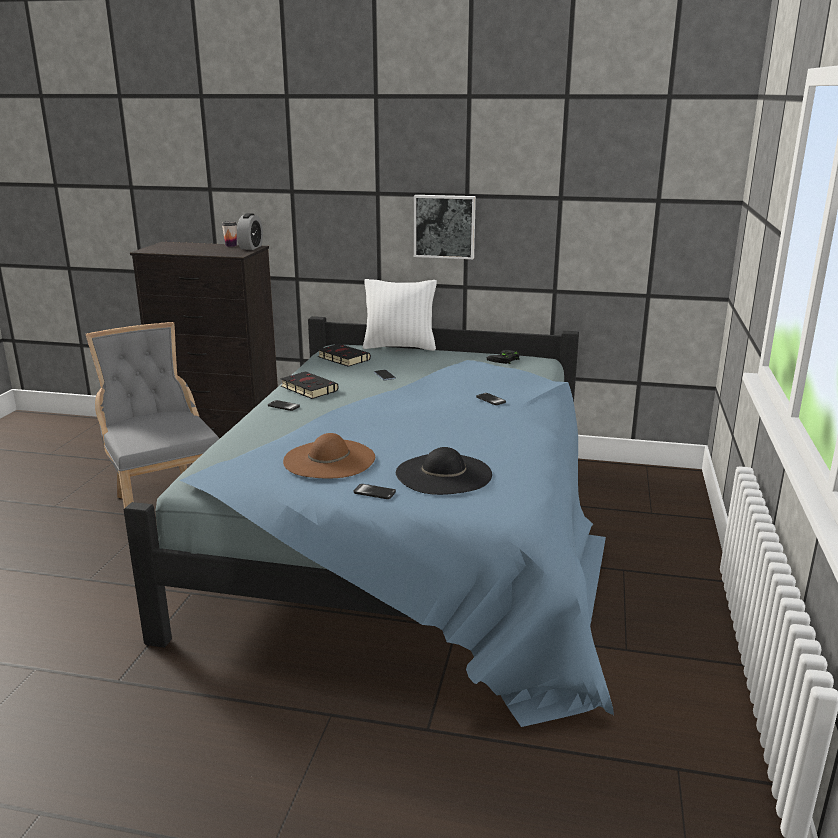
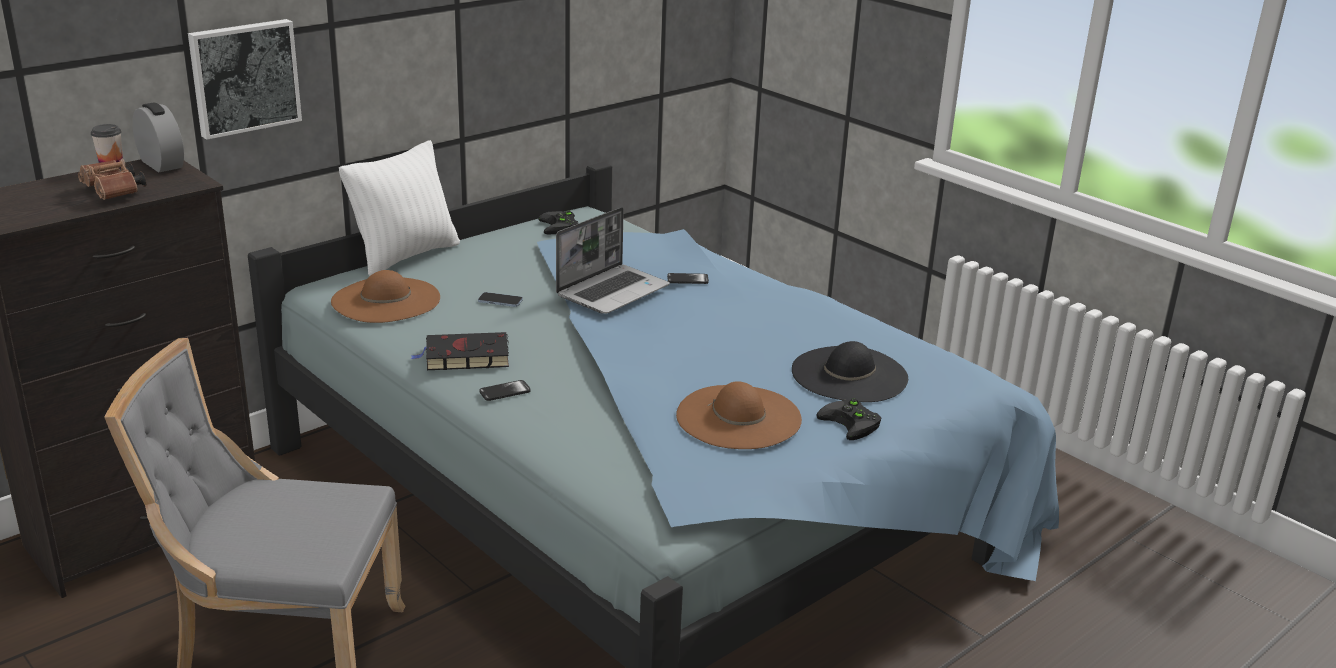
camera: 55 degrees left, 5 degrees up
(205, 251) = (114, 193): none -> brown binoculars
(342, 358) = (386, 300): black book -> brown hat
(374, 492) = (853, 423): phone -> black game controller
(437, 389) = (613, 291): none -> laptop
(444, 226) = (434, 58): picture -> picture (244, 77)

